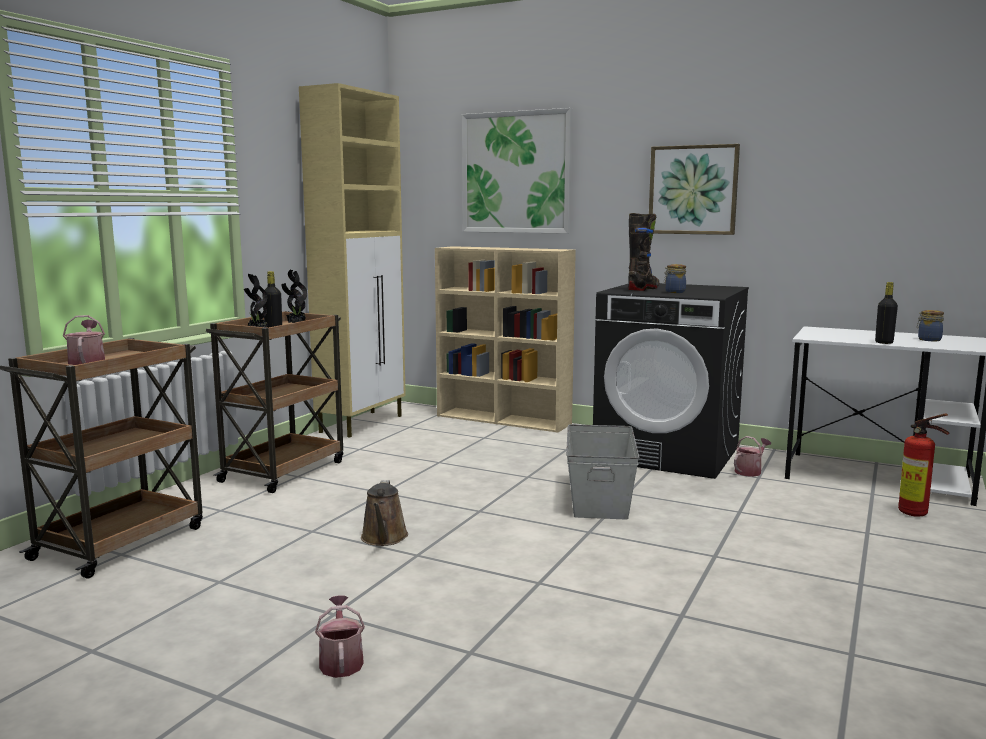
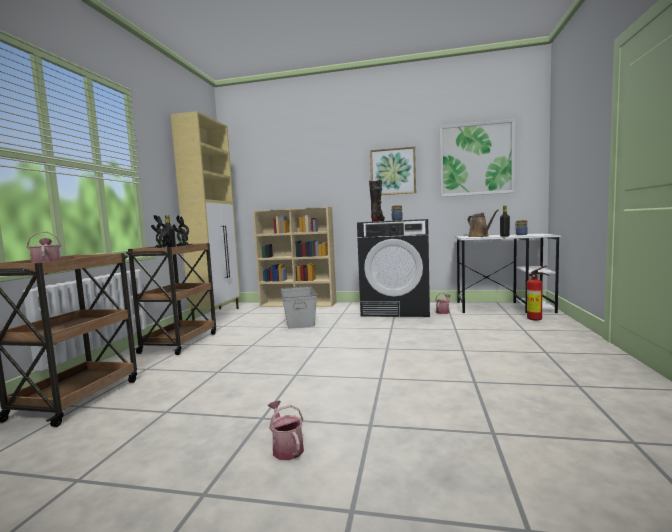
camera: 15 degrees left, 5 degrees down
(384, 538) = (268, 369): brown watering can -> brown watering can (480, 236)
(516, 172) = (295, 168): picture -> picture (476, 159)
(600, 497) = (379, 332): grey storage box -> grey storage box (300, 320)

